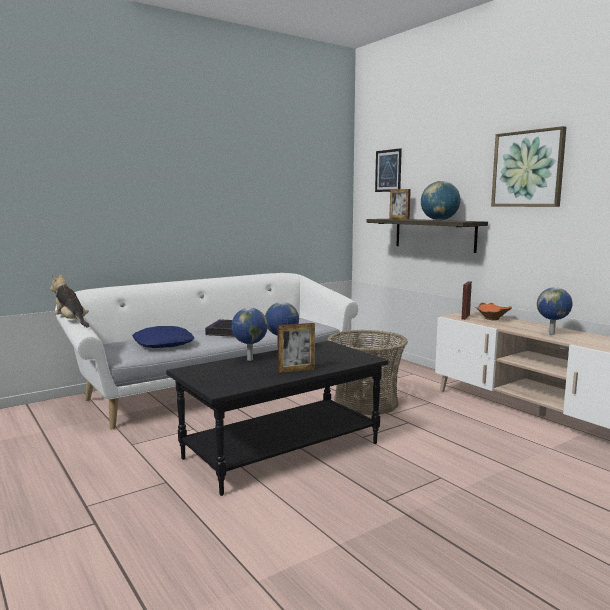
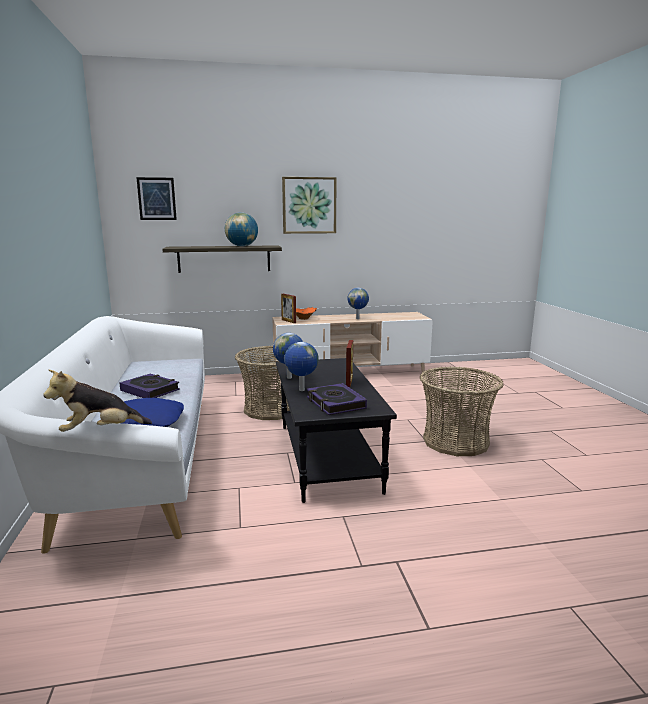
camera: 65 degrees left, 5 degrees up
(222, 374) = (335, 403): none -> book
(399, 218) = (186, 246): picture frame -> none
(410, 524) = (456, 441): none -> basket

